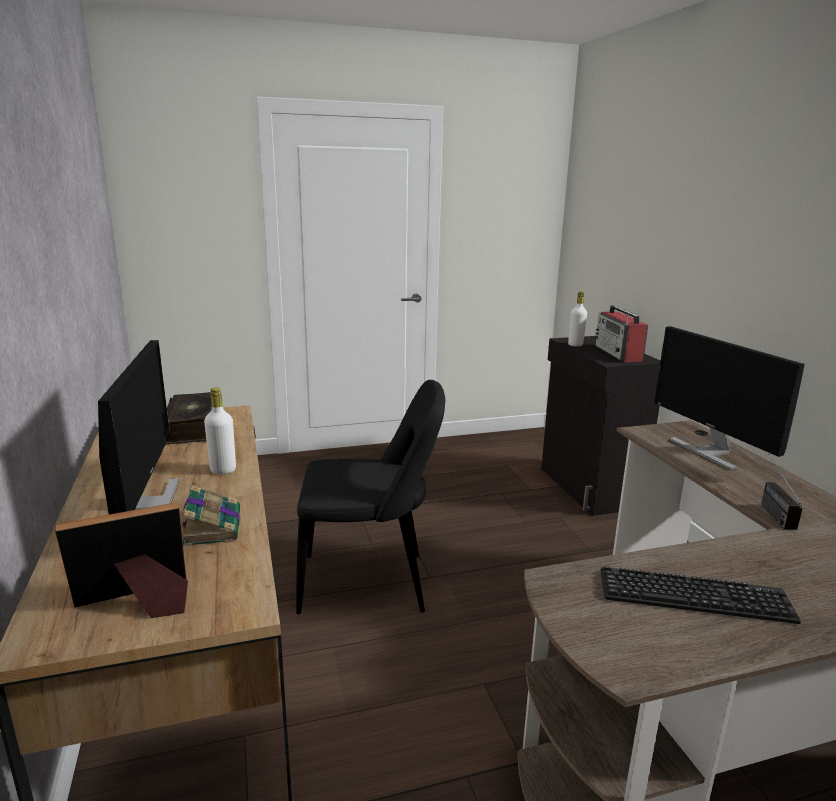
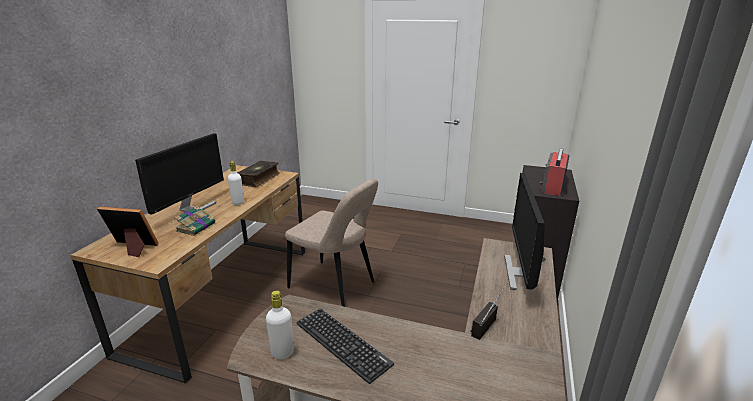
camera: 35 degrees right, 5 degrees up
(370, 583) = (335, 287): black chair -> beige chair
(575, 345) = (533, 173): white bottle -> white bottle (282, 352)

